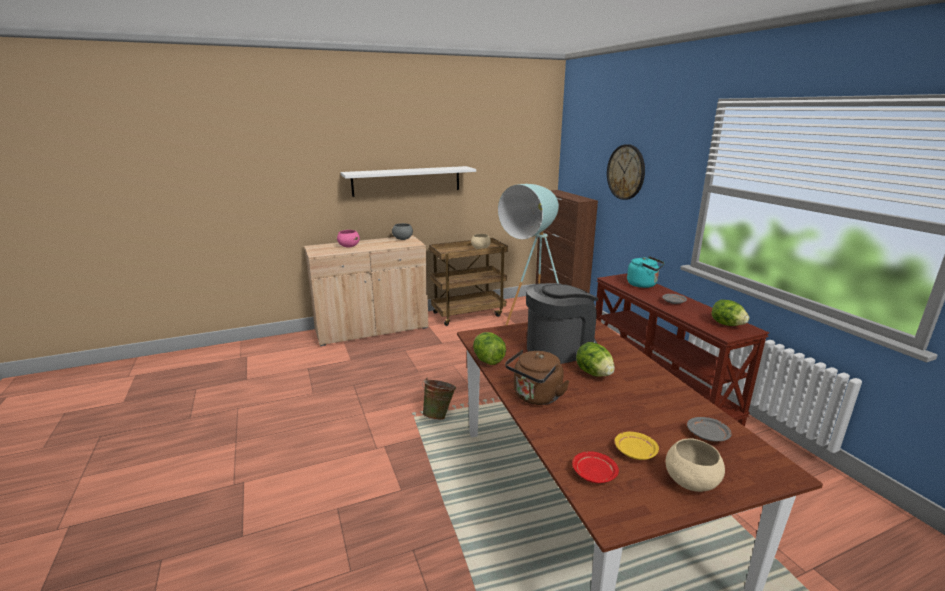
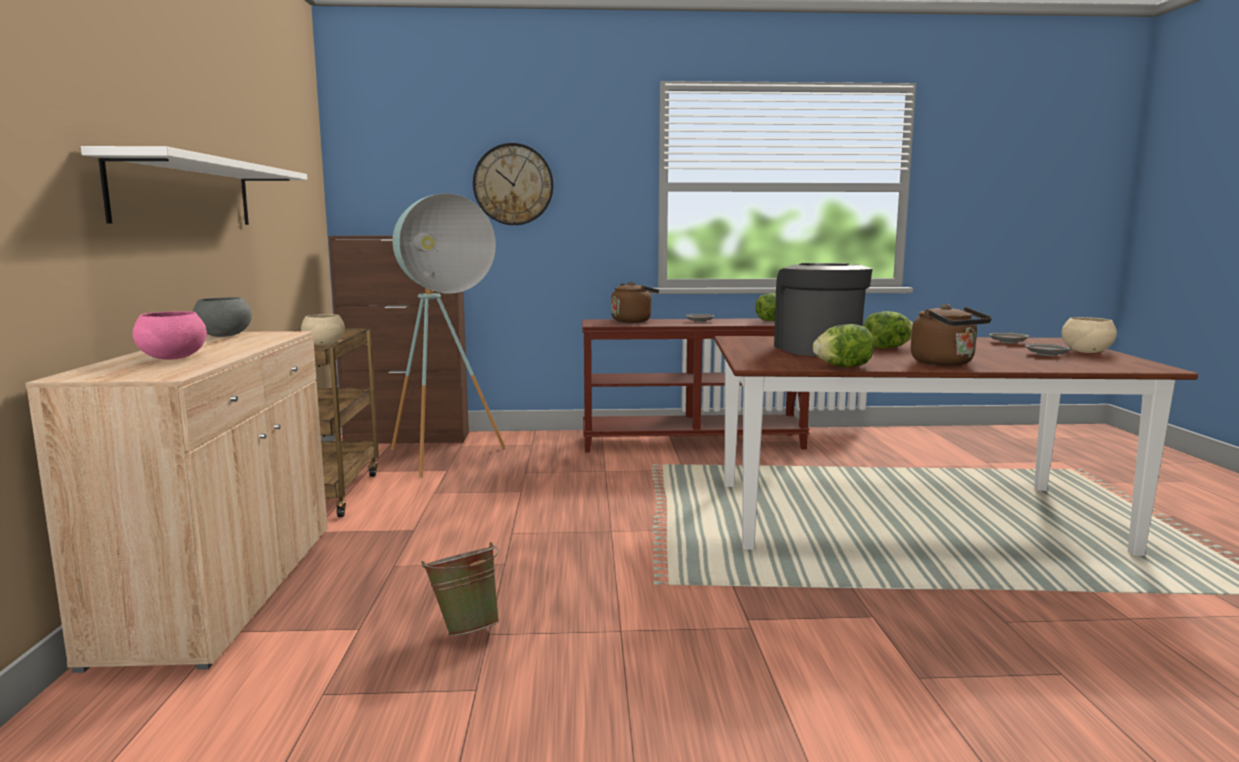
camera: 70 degrees left, 10 degrees down
(439, 415) = (675, 564): green bucket -> green bucket (465, 628)
(593, 473) = (1091, 365): red plate -> none
(634, 452) = (1046, 355): yellow plate -> grey plate
(643, 285) = (633, 321): turquoise kettle -> brown kettle

